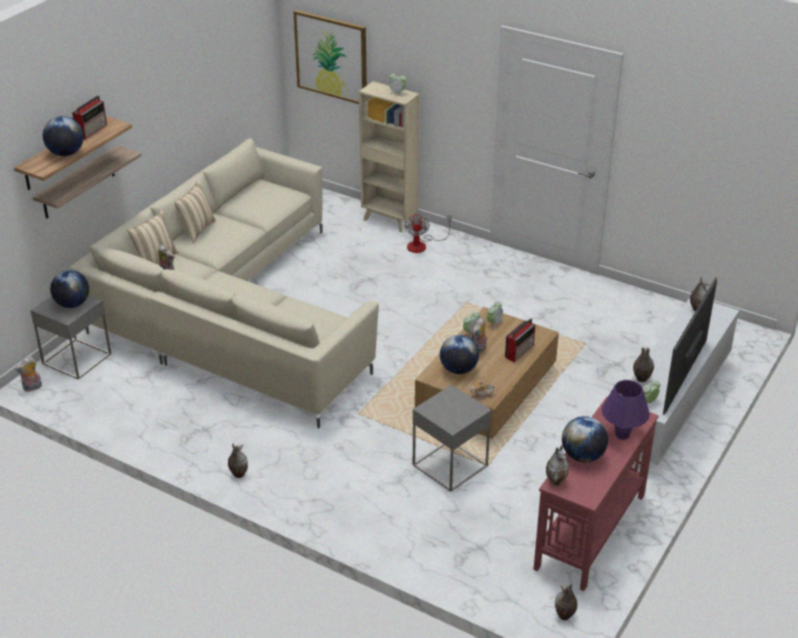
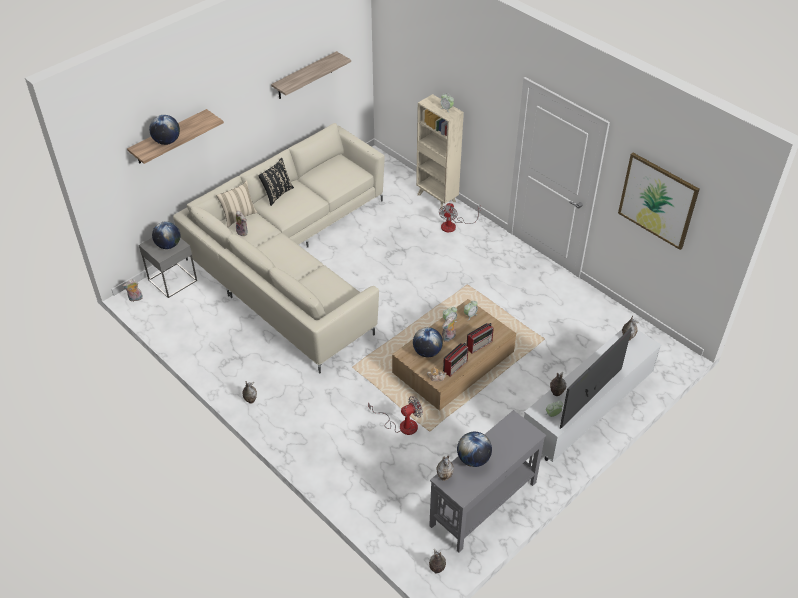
camera: 15 degrees right, 10 degrees up
(78, 183) = (183, 157): shelf -> shelf (305, 76)
(92, 130) = (193, 122): radio -> radio (455, 366)
(196, 230) = (277, 194): beige pillow -> black pillow
(331, 57) = (406, 68): picture -> picture (657, 200)
(450, 465) = (402, 425): grey side table -> fan
(589, 531) = (483, 504): red console table -> grey console table
(622, 434) = (511, 446): purple table lamp -> none

